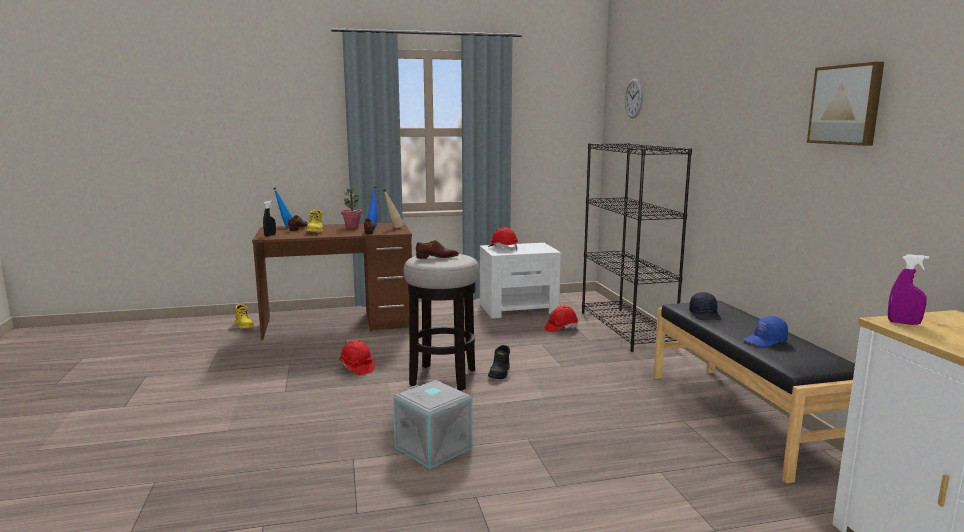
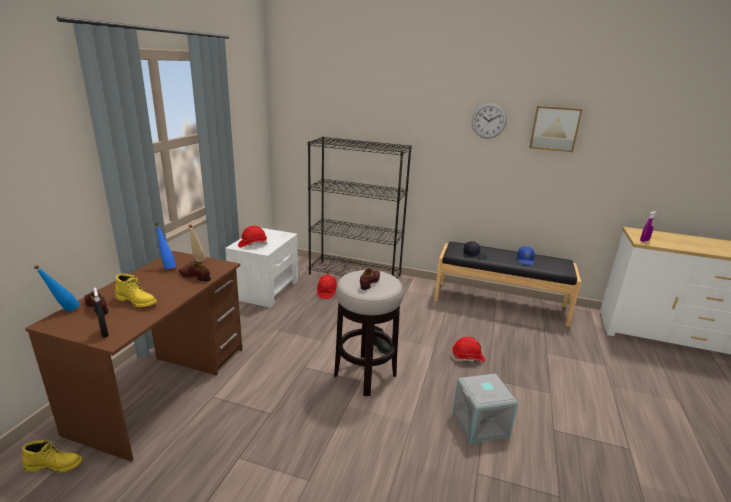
camera: 60 degrees left, 10 degrees up
(352, 227) = (152, 278): potted plant -> none
(357, 367) = (297, 413): red hard hat -> red hard hat (467, 358)
(633, 98) = (320, 100): wall clock -> wall clock (489, 121)

